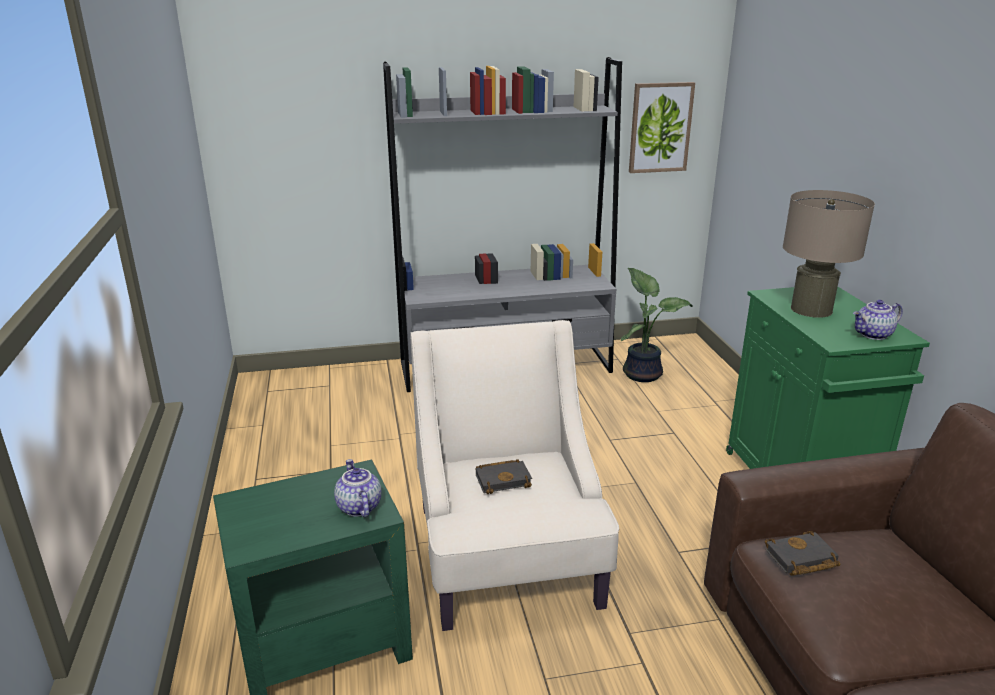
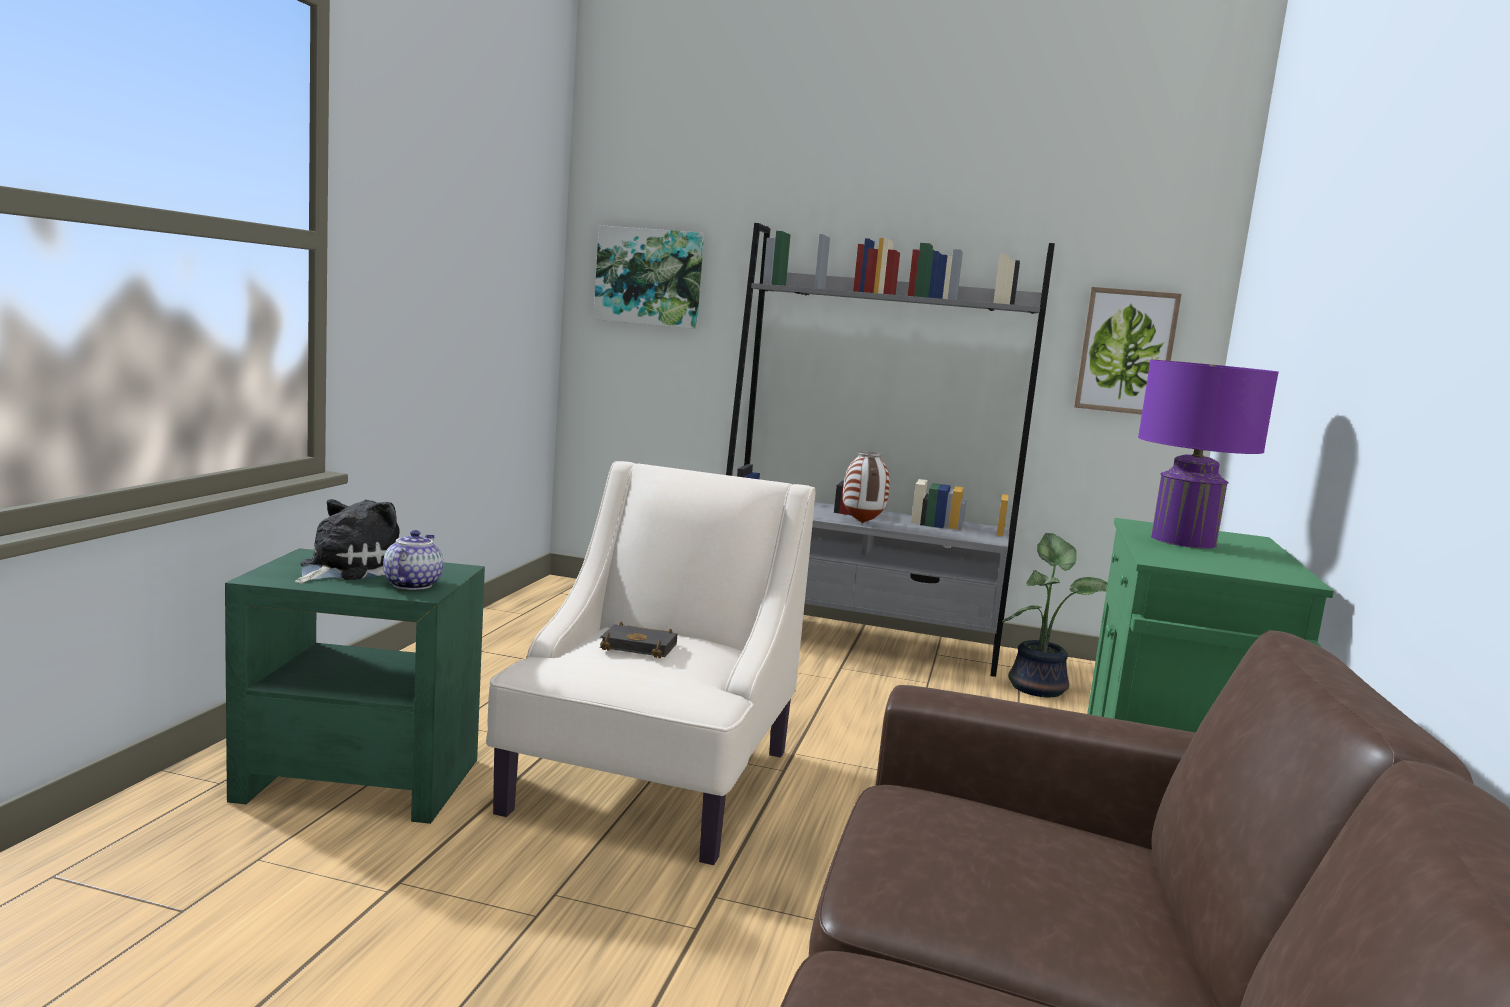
camera: 25 degrees right, 15 degrees down
(281, 114) = (649, 277): none -> picture
(287, 508) = (346, 569): none -> plush toy
(511, 291) = (863, 523): none -> vase
(800, 559) = (928, 805): black book -> none
(811, 309) = (1183, 540): beige table lamp -> purple table lamp
(873, 335) = (1243, 569): teapot -> none

